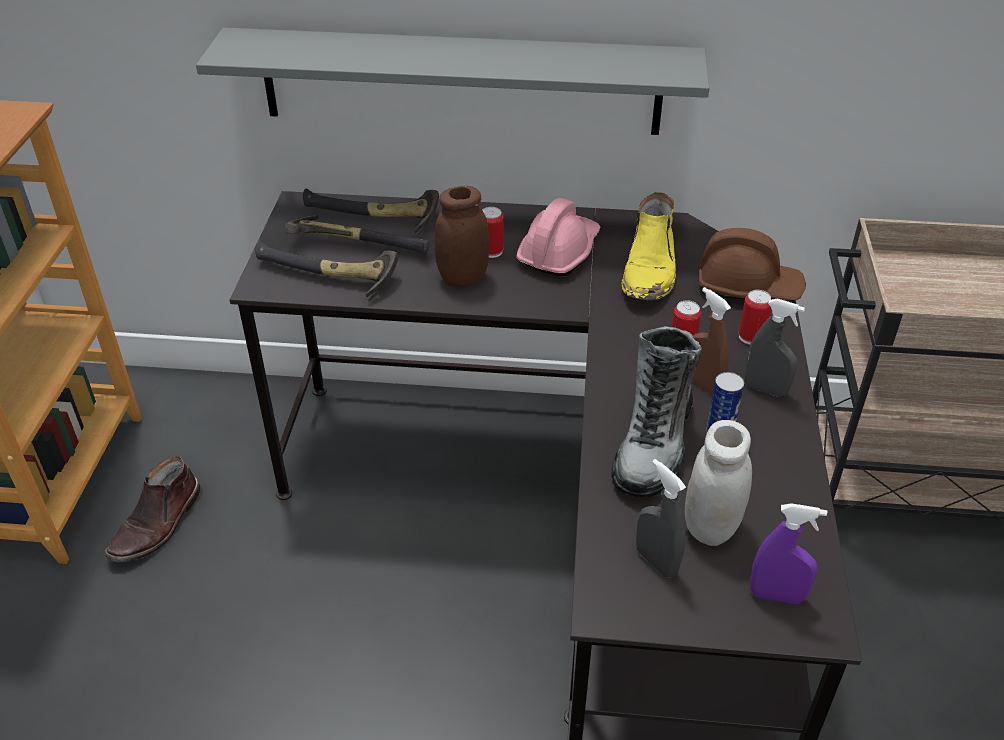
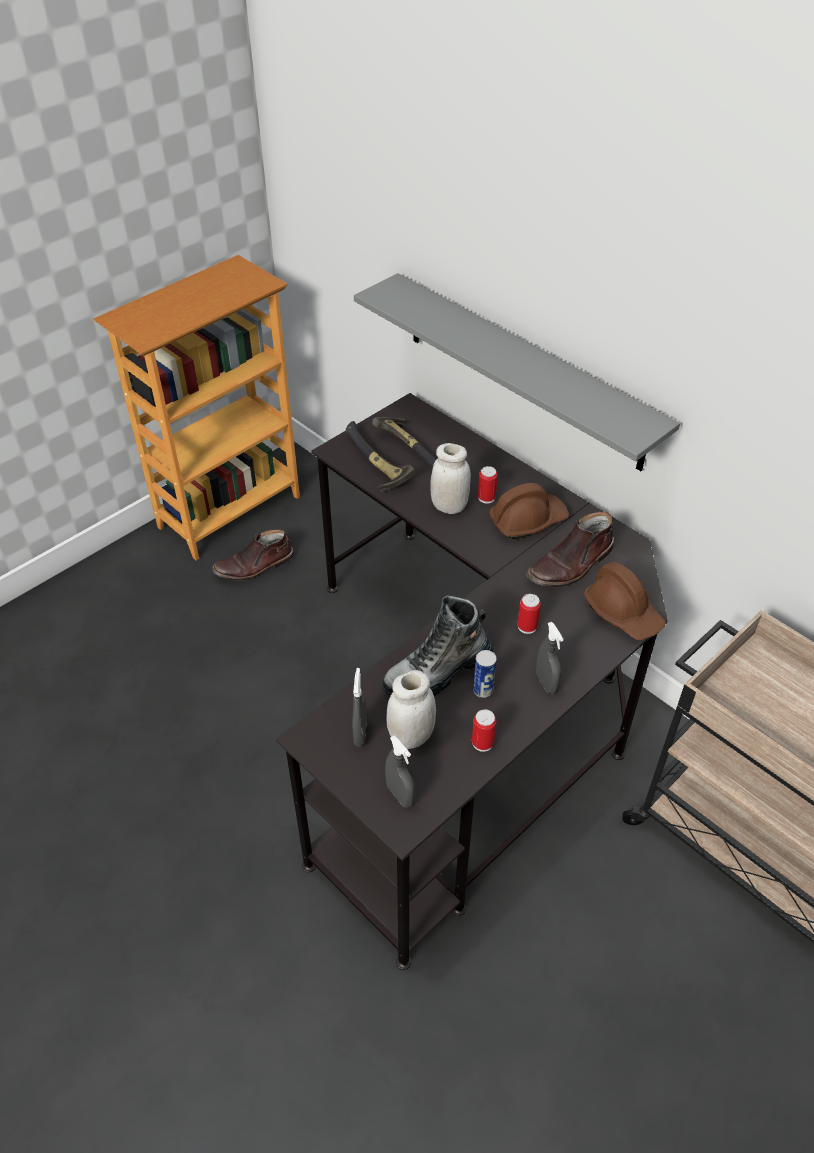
camera: 40 degrees right, 5 degrees up
(373, 220) = (440, 439): hammer -> none
(463, 278) = (449, 506): brown jar -> white jar
(559, 252) = (527, 520): pink hard hat -> brown hard hat
(650, 270) = (571, 565): yellow boot -> brown boot
(702, 383) = (511, 655): brown spray bottle -> none
(751, 337) = (580, 646): can -> can (482, 742)
(776, 595) = (400, 795): purple spray bottle -> grey spray bottle

